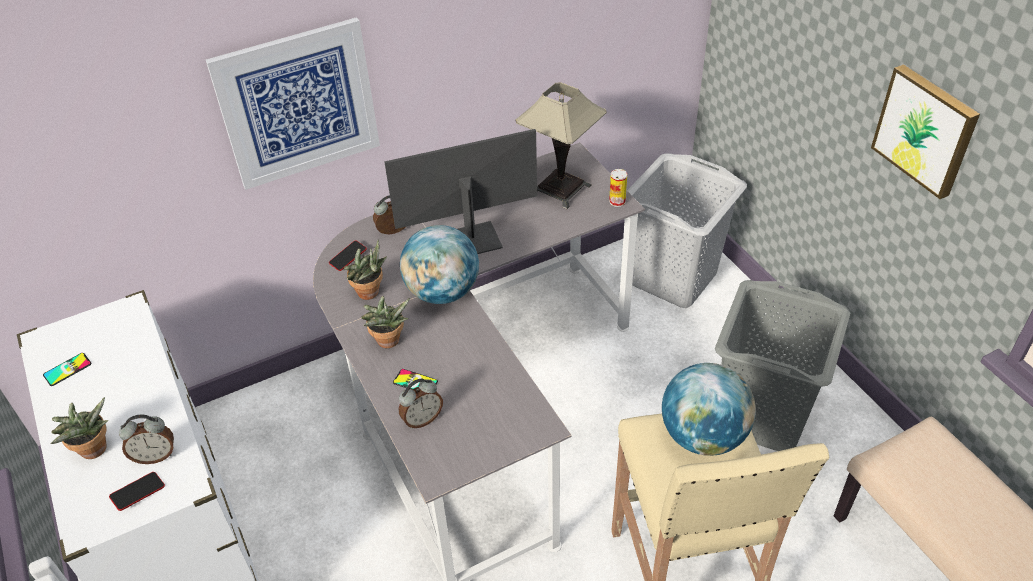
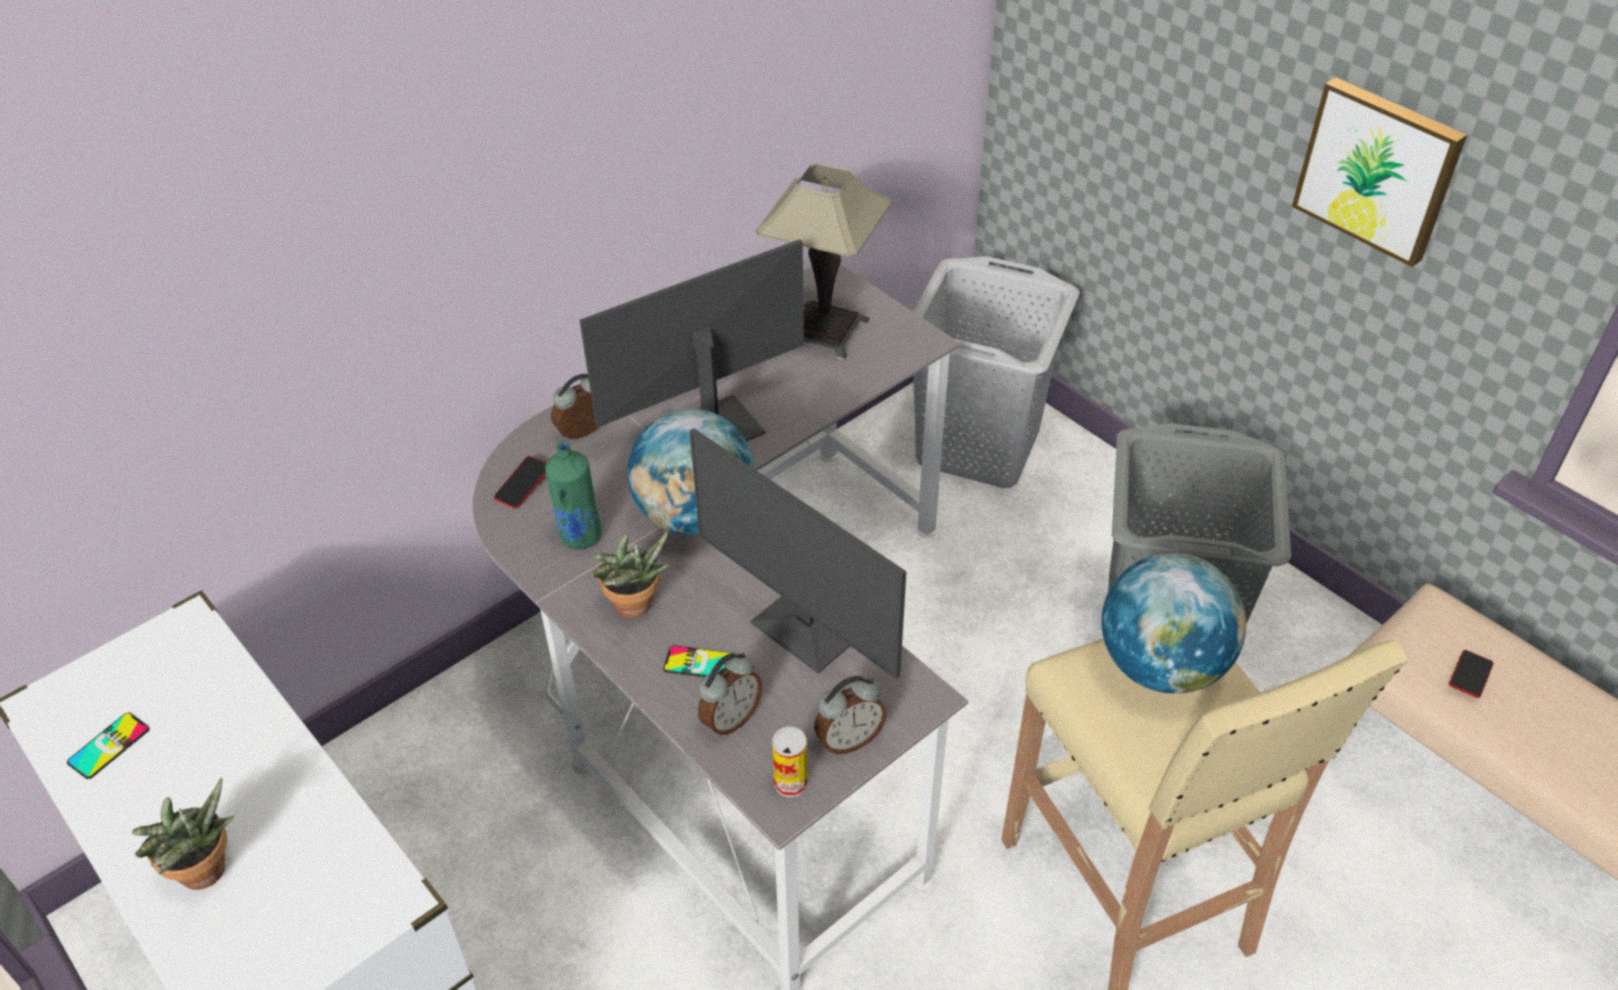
camera: 15 degrees left, 0 degrees up
(138, 493) = (309, 928): phone -> phone (1469, 676)
(155, 455) = (318, 860): alarm clock -> alarm clock (848, 740)
(298, 104) = (422, 244): picture -> none
(371, 293) = (580, 536): potted plant -> green bottle
(487, 372) = (808, 628): none -> monitor
(617, 201) = (916, 338): can -> can (790, 783)

